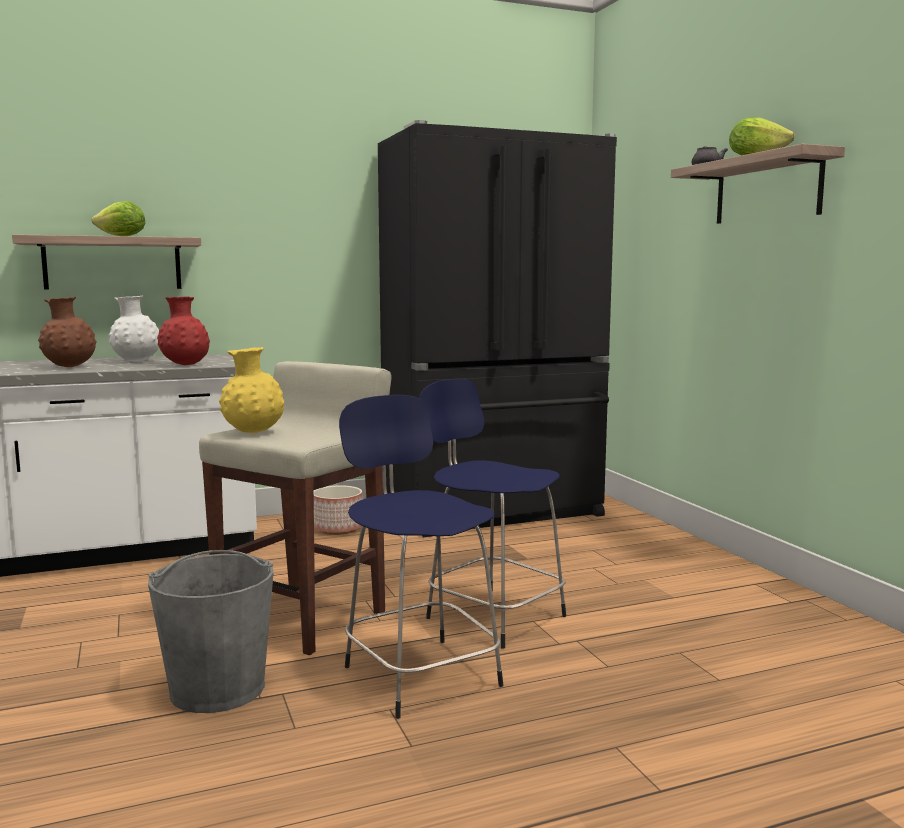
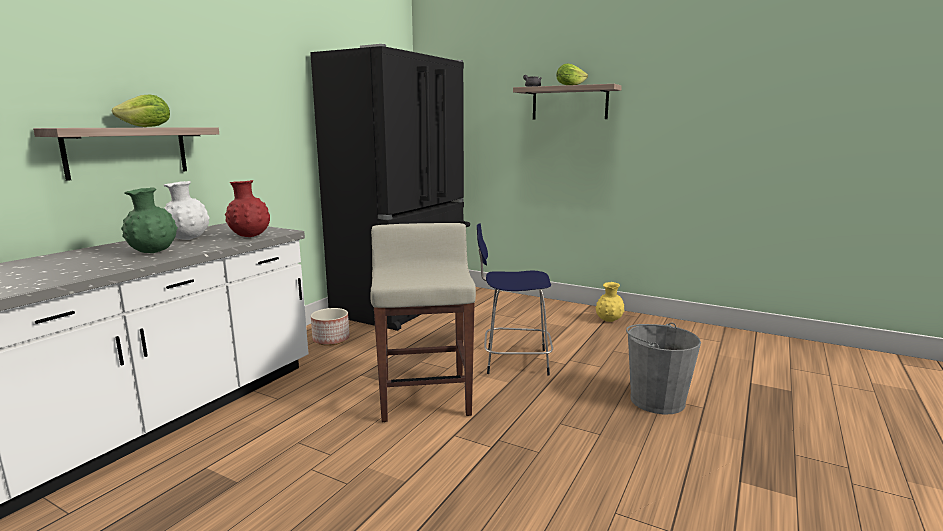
camera: 40 degrees left, 5 degrees up
(69, 367) = (153, 252): brown vase -> green vase
(218, 688) = (460, 453): grey bucket -> grey bucket (656, 400)
(253, 433) = (404, 279): yellow vase -> yellow vase (609, 321)
(419, 673) = (538, 401): blue stool -> none

